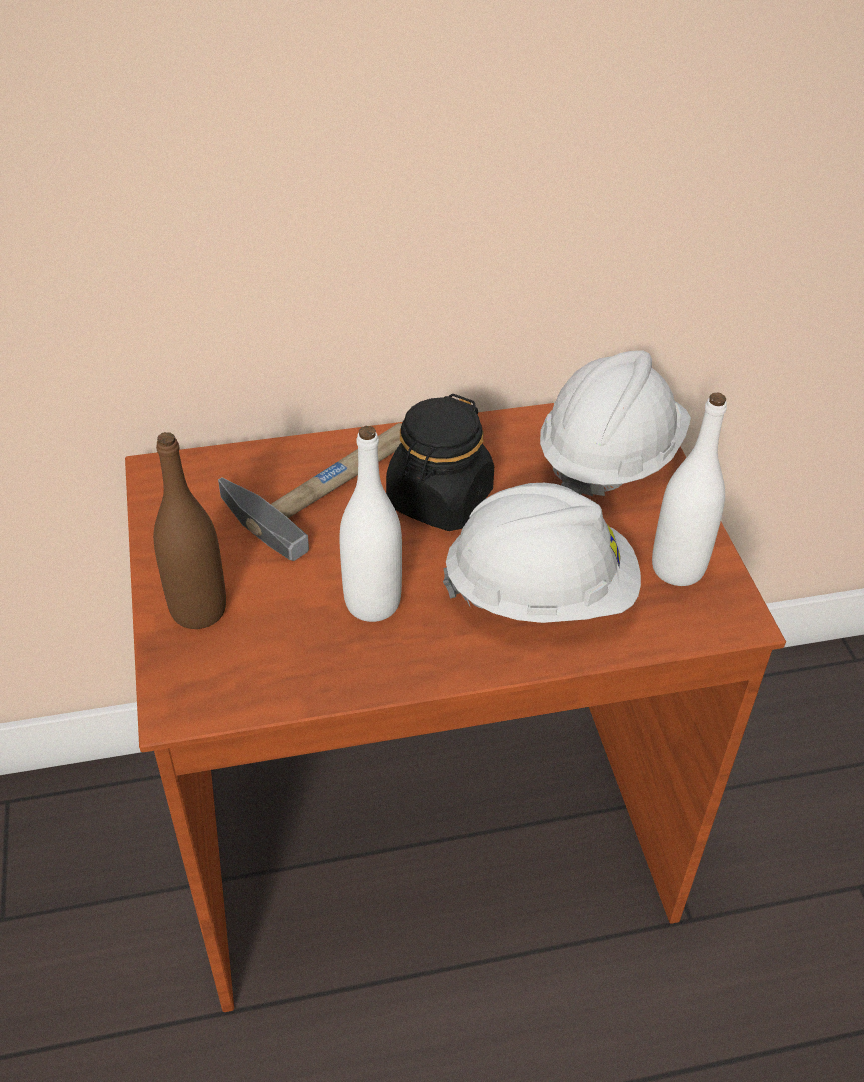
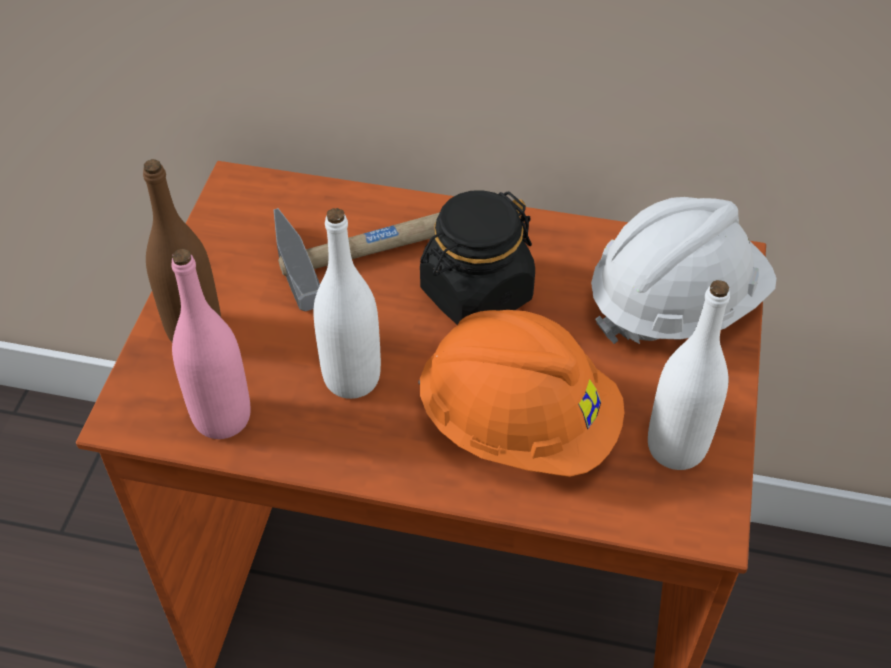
camera: 25 degrees right, 5 degrees up
(272, 675) = (222, 417): none -> pink bottle
(541, 593) = (518, 425): white hard hat -> orange hard hat

